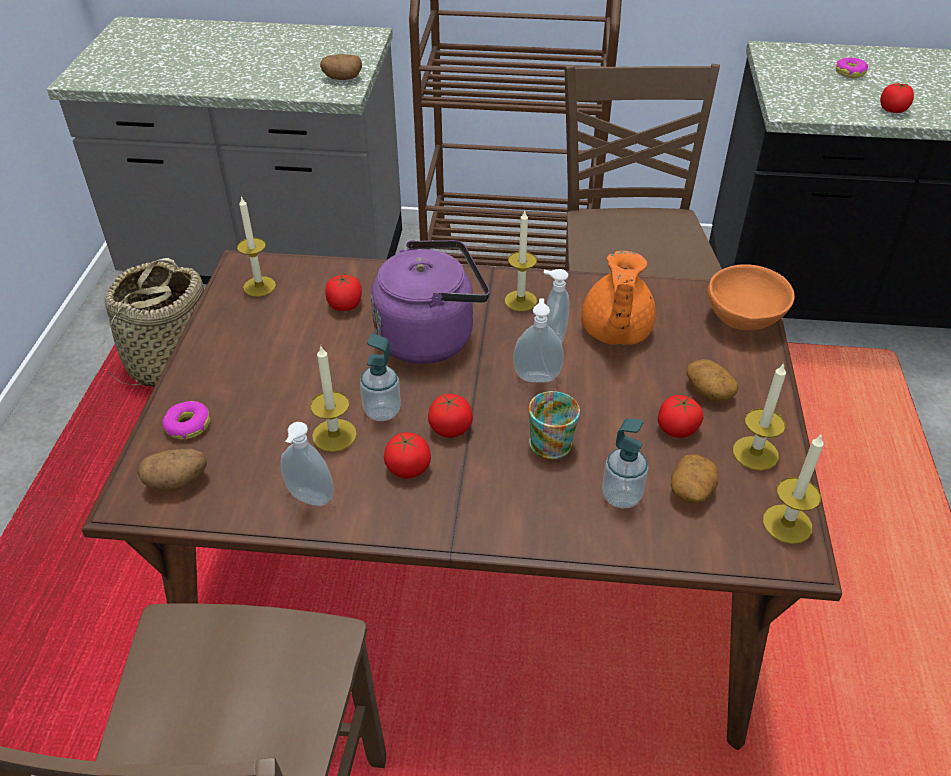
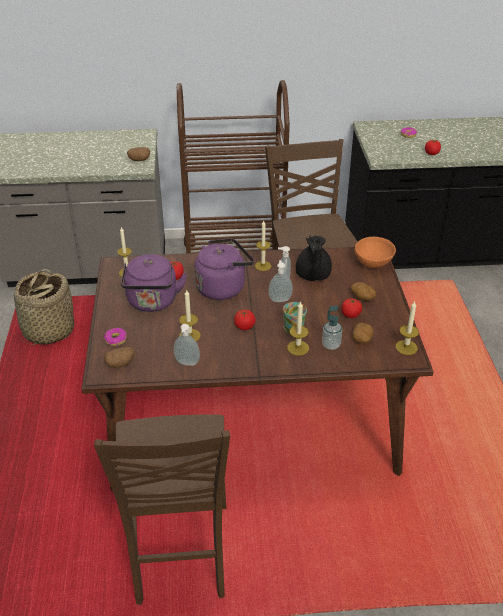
camera: 10 degrees left, 5 degrees down
(286, 354) = (152, 302): none -> purple kettle
(382, 411) = (209, 323): soap dispenser -> none
(408, 468) = (229, 345): tomato -> none
(614, 332) = (312, 275): orange teapot -> black teapot
(755, 453) = (388, 320): candle -> candle (298, 348)

